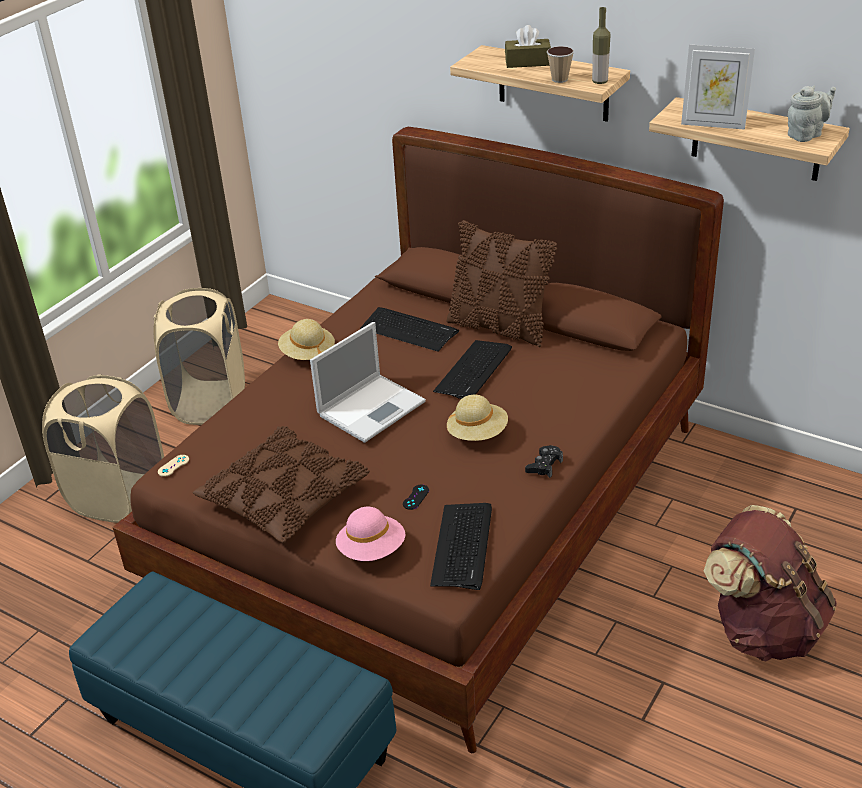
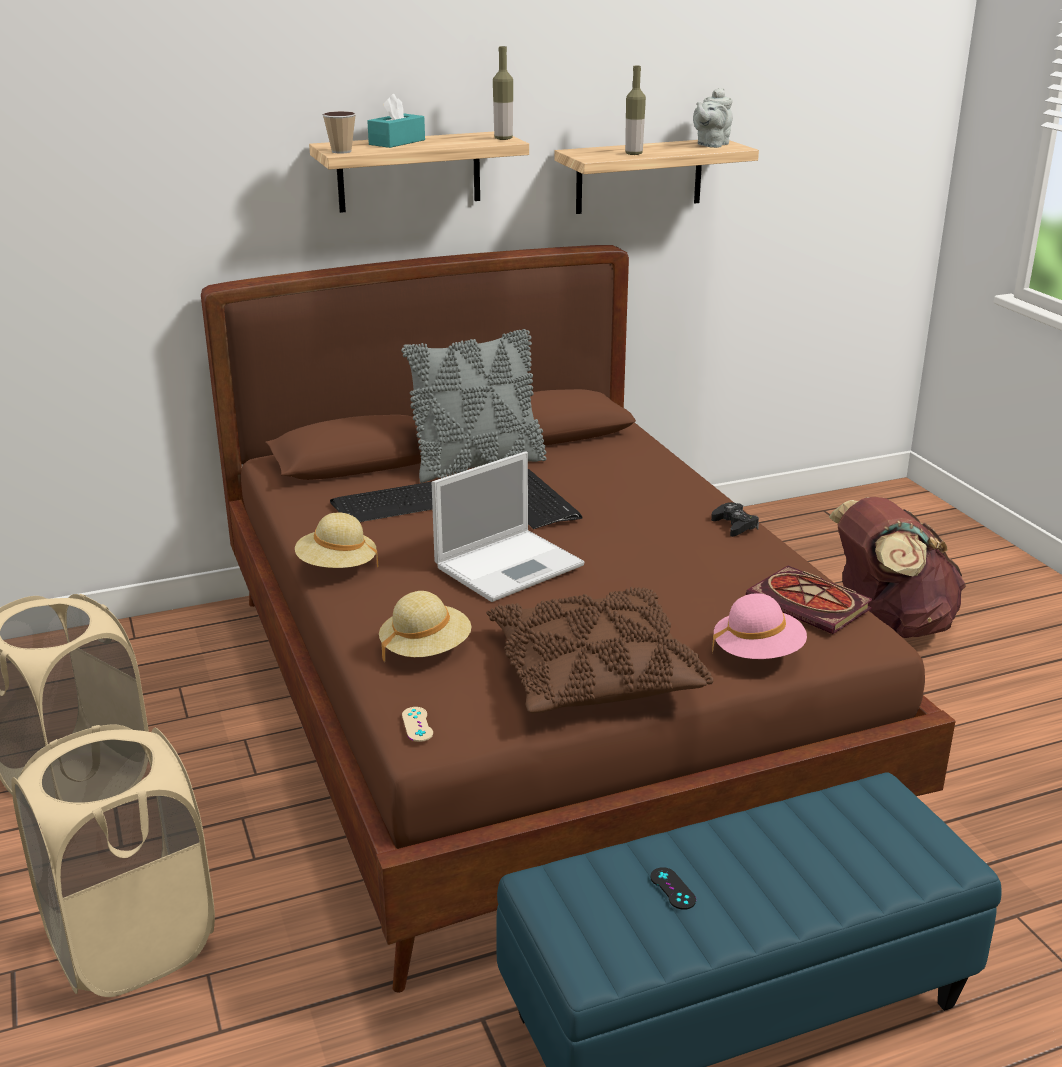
camera: 55 degrees left, 10 degrees down
(372, 407) = (511, 565): laptop -> laptop turned 60 degrees clockwise
(416, 497) = (698, 600): black game controller -> black game controller (672, 888)
(463, 546) = (812, 604): keyboard -> book
(477, 433) = (640, 534): beige hat -> beige hat (425, 650)
(500, 327) = (477, 464): brown pillow -> grey pillow
(527, 62) = (397, 142): brown tissue box -> turquoise tissue box
(559, 79) = (464, 144): cup -> cup (341, 151)
(713, 124) = (633, 154): picture frame -> bottle
(806, 134) = (711, 145): grey teapot -> grey teapot turned 150 degrees counterclockwise

